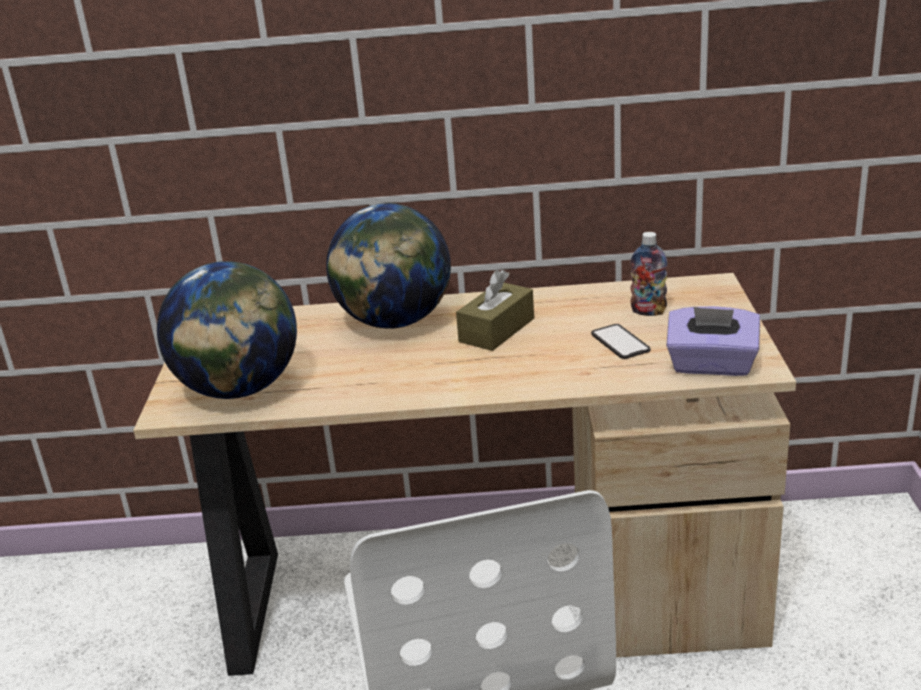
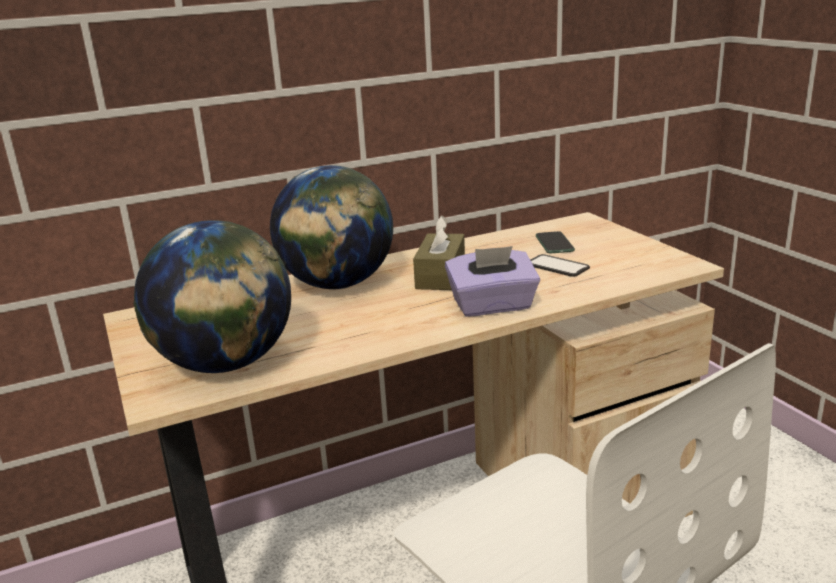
camera: 25 degrees left, 5 degrees down
(648, 311) = (554, 244): bottle -> phone
(711, 365) = (649, 269): purple tissue box -> purple tissue box (492, 306)

